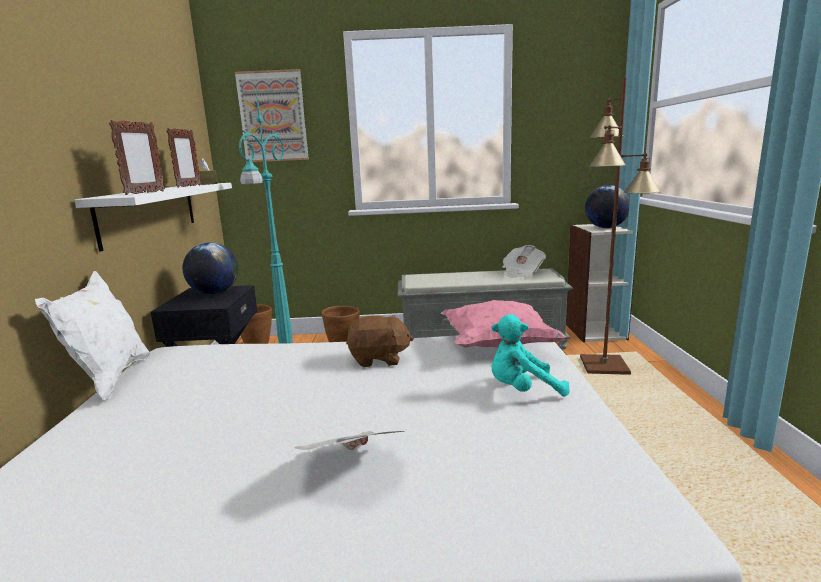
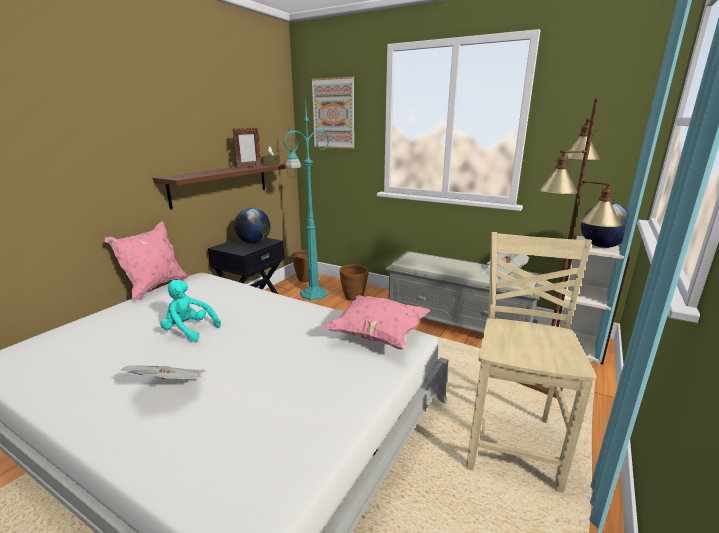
camera: 30 degrees right, 5 degrees up
(110, 379) = (155, 287): white pillow -> pink pillow
(145, 193) = (195, 175): picture frame -> none
(150, 212) = (221, 183): white shelf -> brown shelf
(379, 359) = (290, 320): brown plush toy -> none
(522, 390) = (335, 379): turquoise plush toy -> turquoise plush toy (189, 331)
(640, 419) = (513, 442): none -> beige chair

